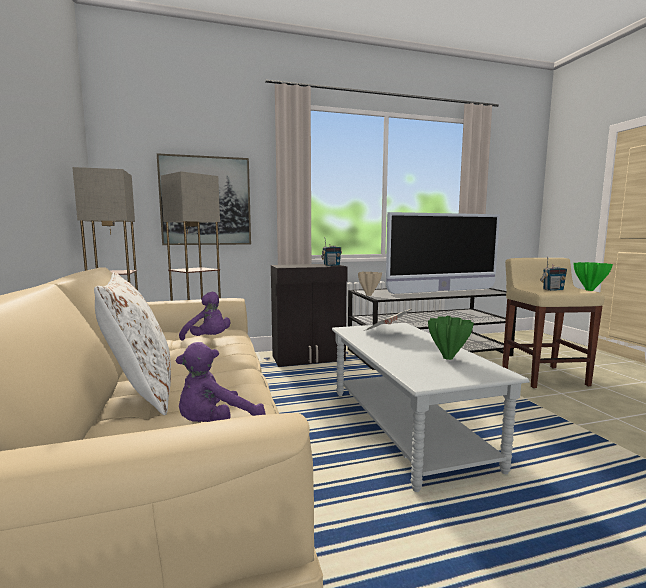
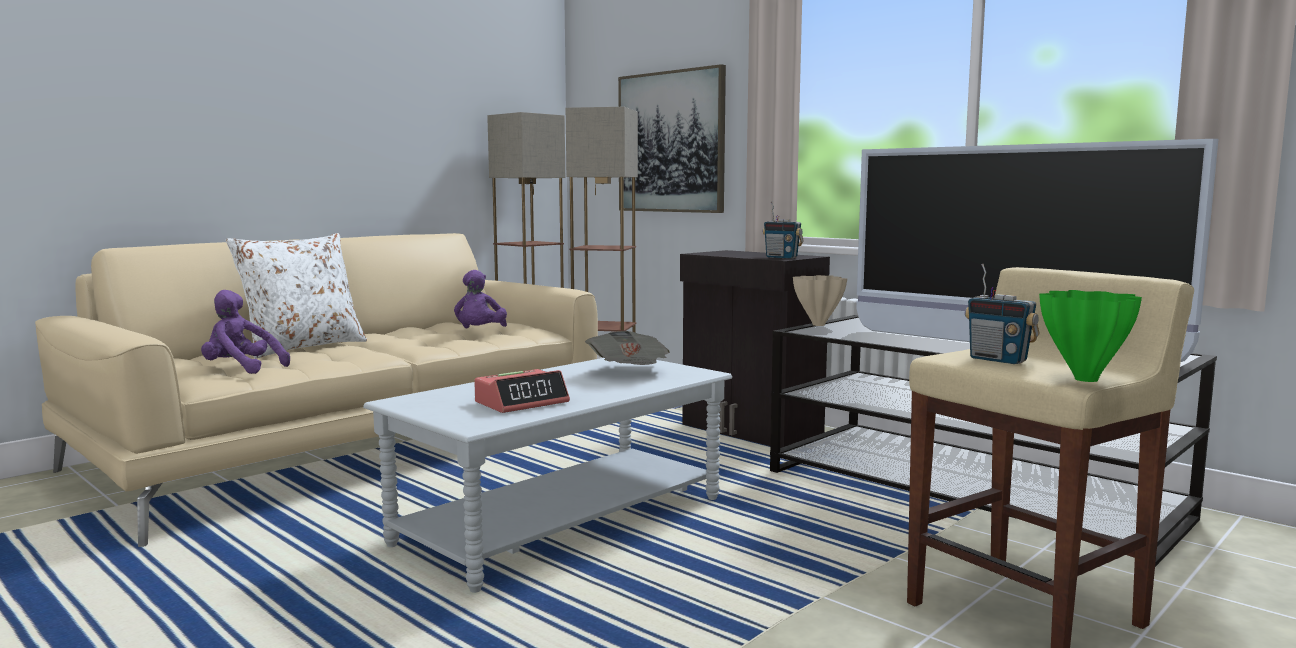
camera: 60 degrees right, 0 degrees up
(448, 358) = (522, 402): green vase -> alarm clock

